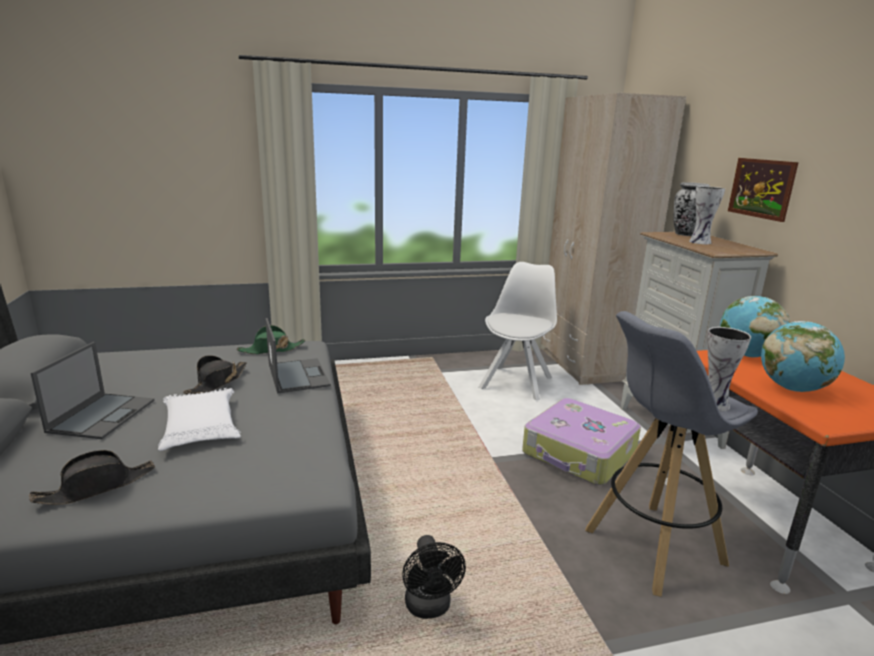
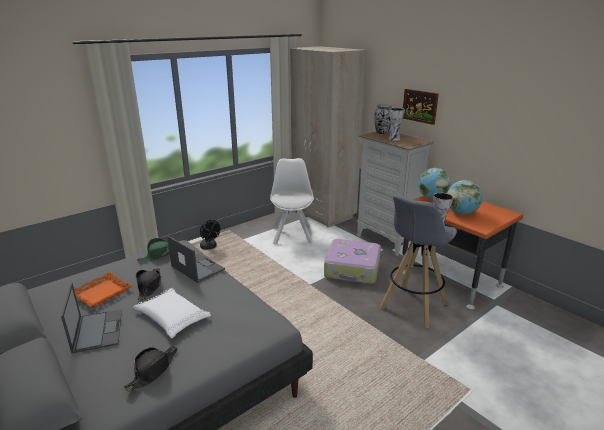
camera: 25 degrees left, 5 degrees up
(159, 375) = (102, 293): none -> orange tray
(429, 608) = (334, 372): black fan -> black fan (210, 247)

